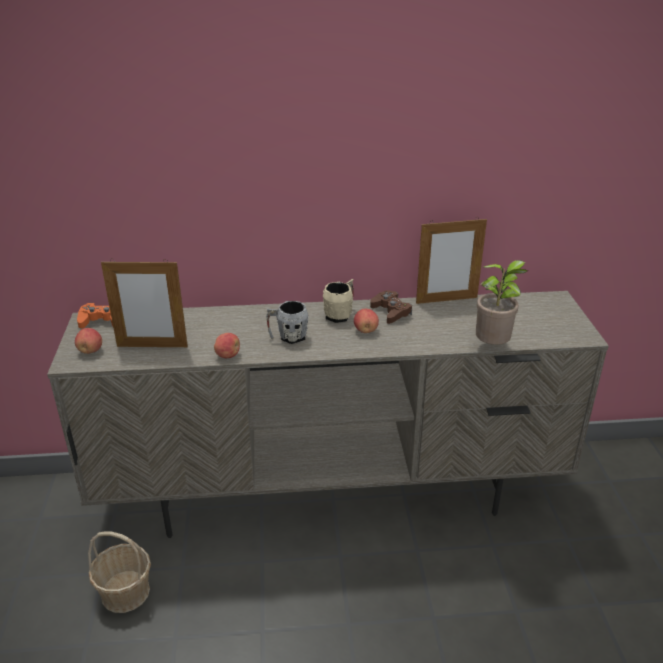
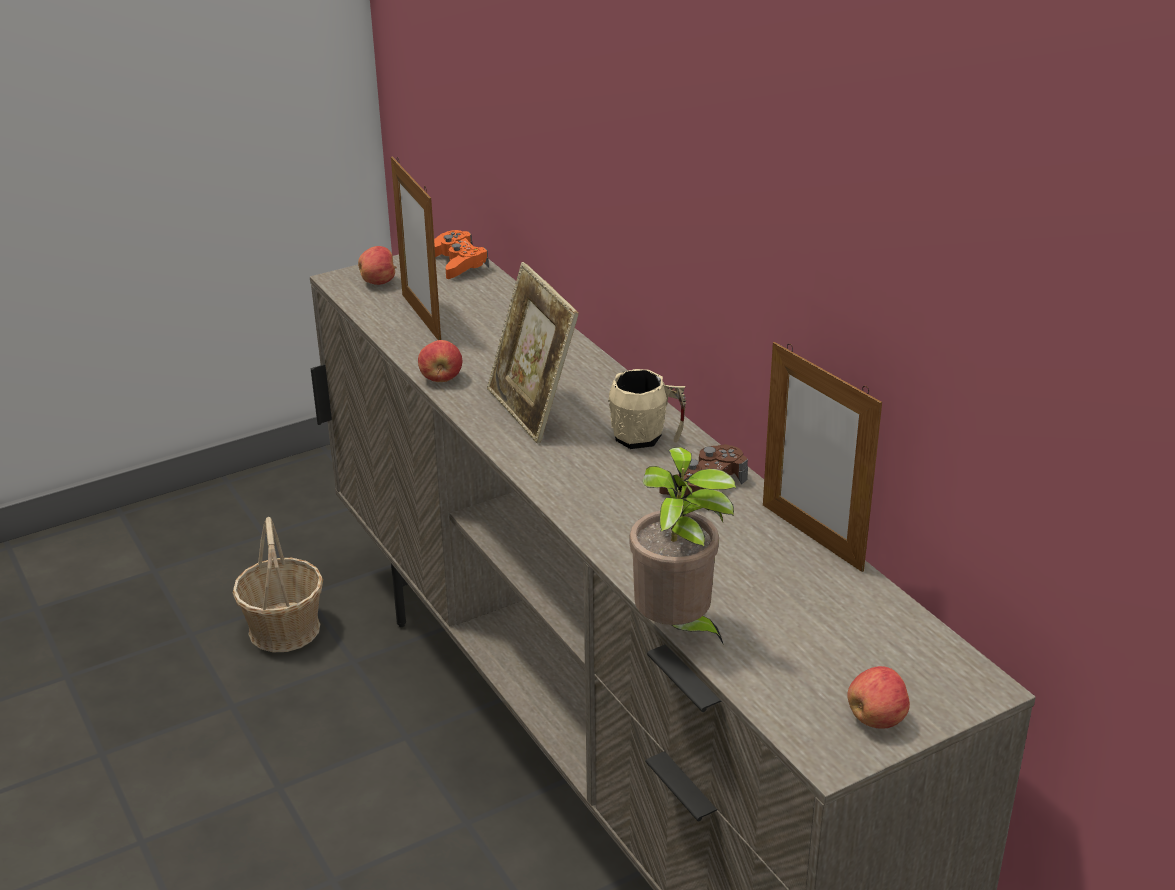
camera: 65 degrees right, 0 degrees up
(288, 337) = (532, 411): grey mug -> picture frame
(365, 330) = (615, 475): apple -> apple (877, 719)

